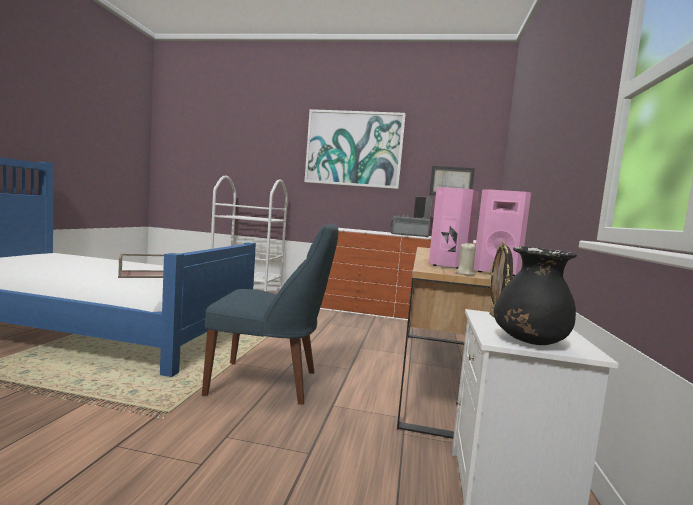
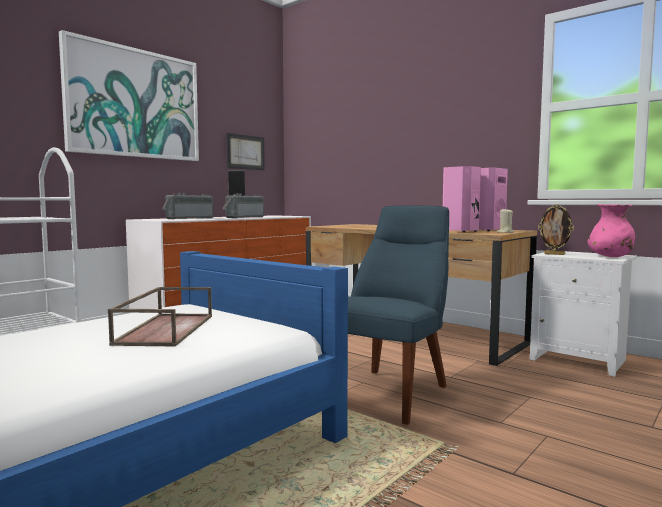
camera: 60 degrees left, 0 degrees up
(367, 231) = (188, 218): none -> radio
(529, 341) = (610, 257): black vase -> pink vase

